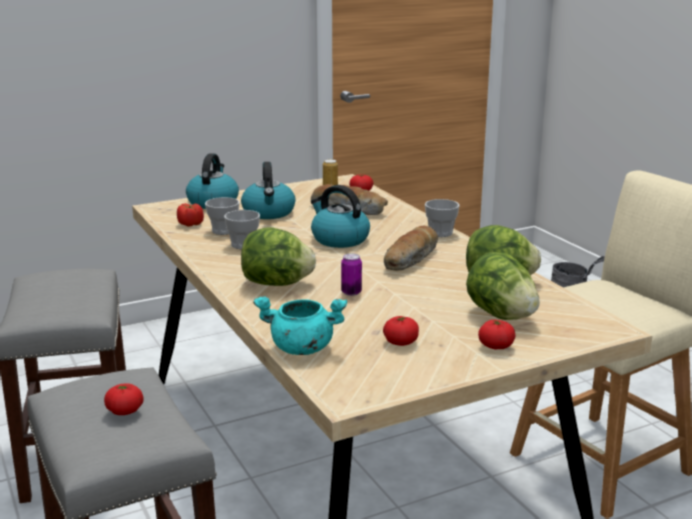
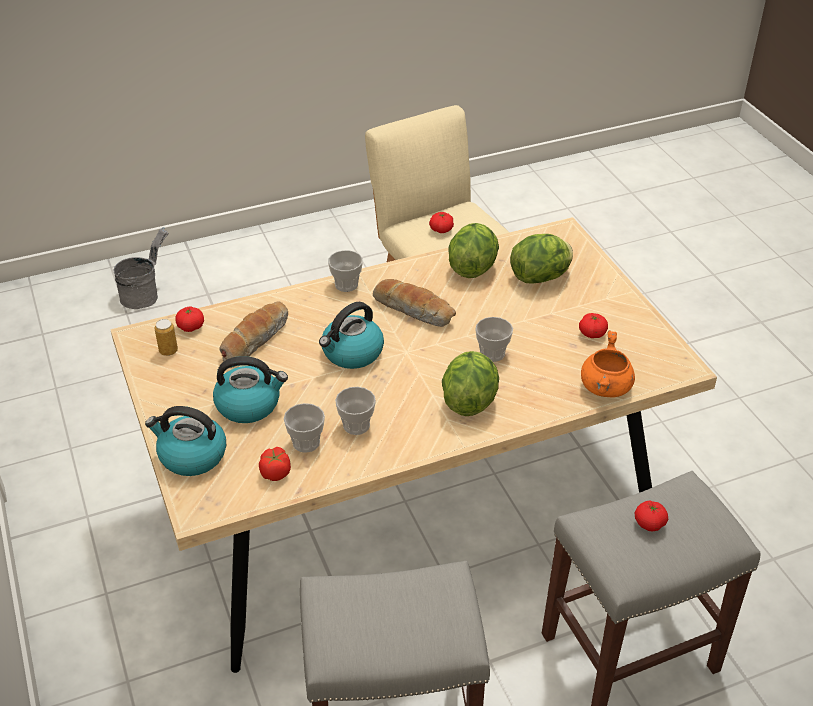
camera: 85 degrees left, 20 degrees up
(300, 348) = (606, 388): turquoise cooking pot -> orange cooking pot
(351, 292) = (492, 353): can -> cup
(496, 346) = (596, 288): tomato -> tomato (441, 230)

